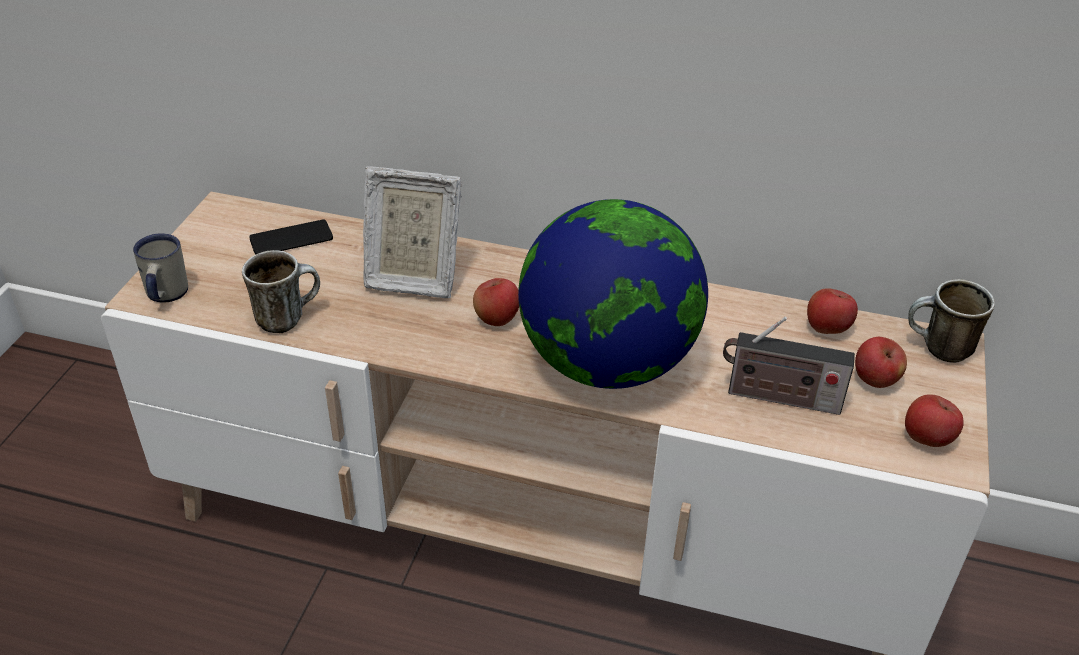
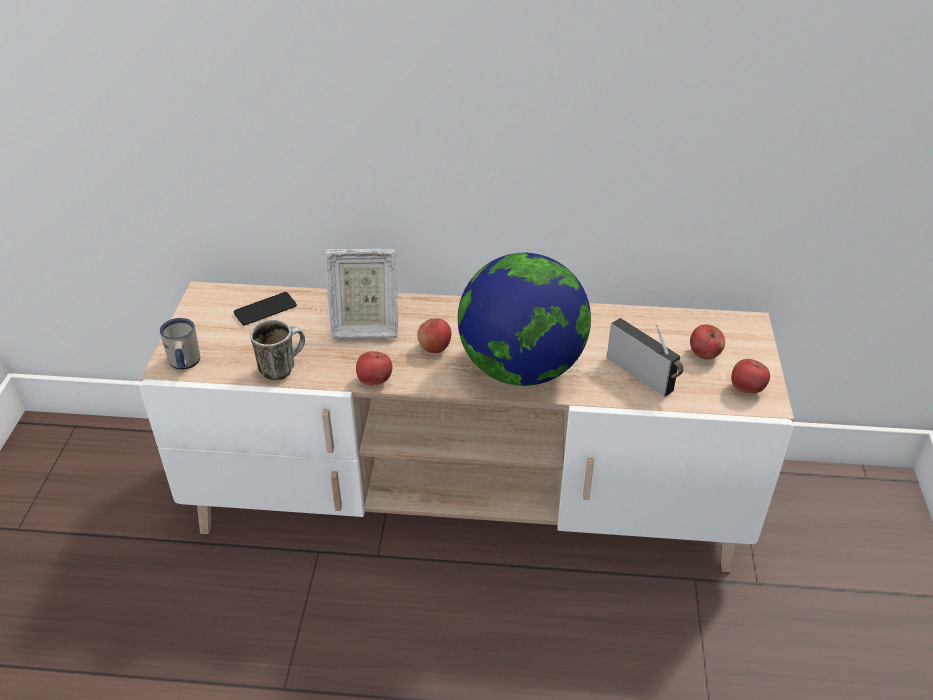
camera: 10 degrees left, 0 degrees up
(778, 398) = (643, 375): radio -> radio turned 135 degrees counterclockwise
(827, 328) = (664, 323): apple -> apple (374, 381)
(937, 350) = (740, 328): mug -> none

